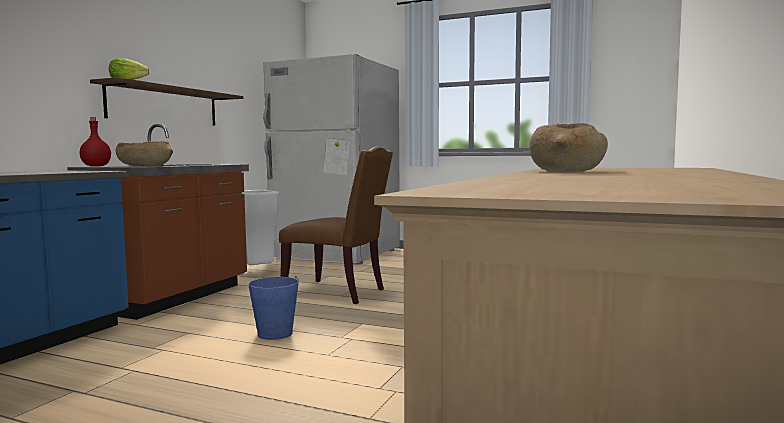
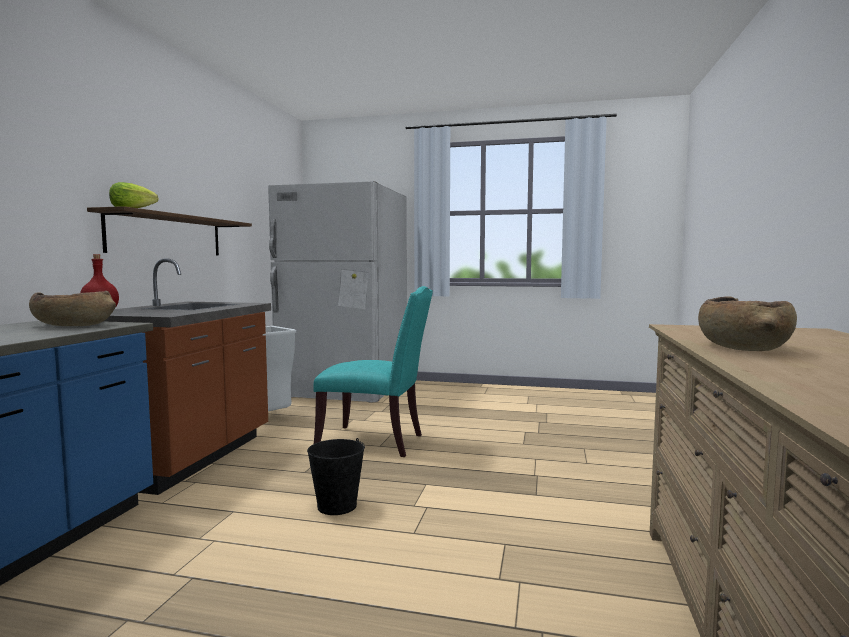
camera: 10 degrees left, 0 degrees up
(144, 166) = (164, 313): brown bowl -> brown bowl (73, 325)
(275, 334) = (336, 506): blue bucket -> black bucket
(338, 293) = (375, 442): brown chair -> turquoise chair

